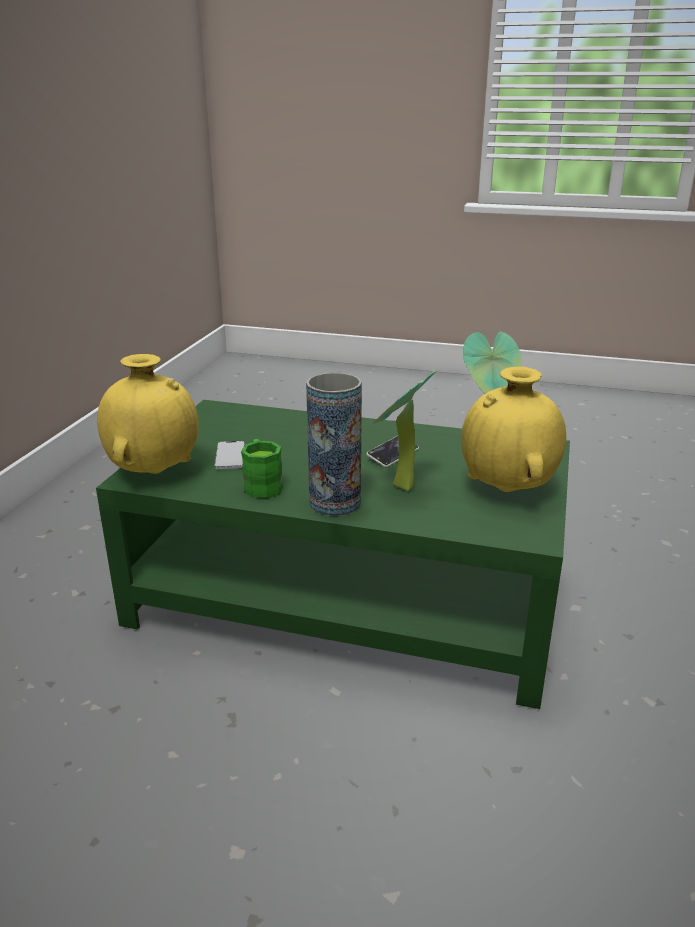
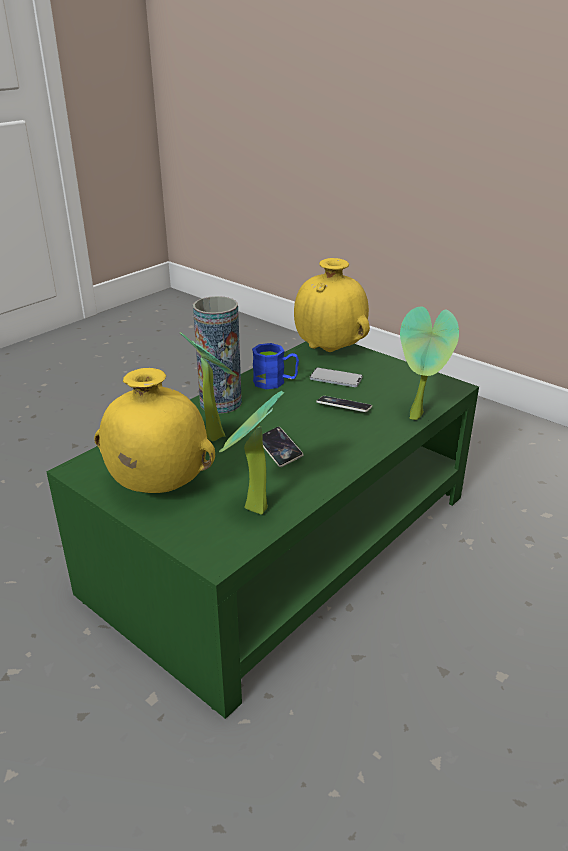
camera: 115 degrees right, 5 degrees up
(262, 484) = (275, 382): green mug -> blue mug
(283, 413) = (419, 417): none -> potted plant
(290, 443) = (344, 407): none -> phone

